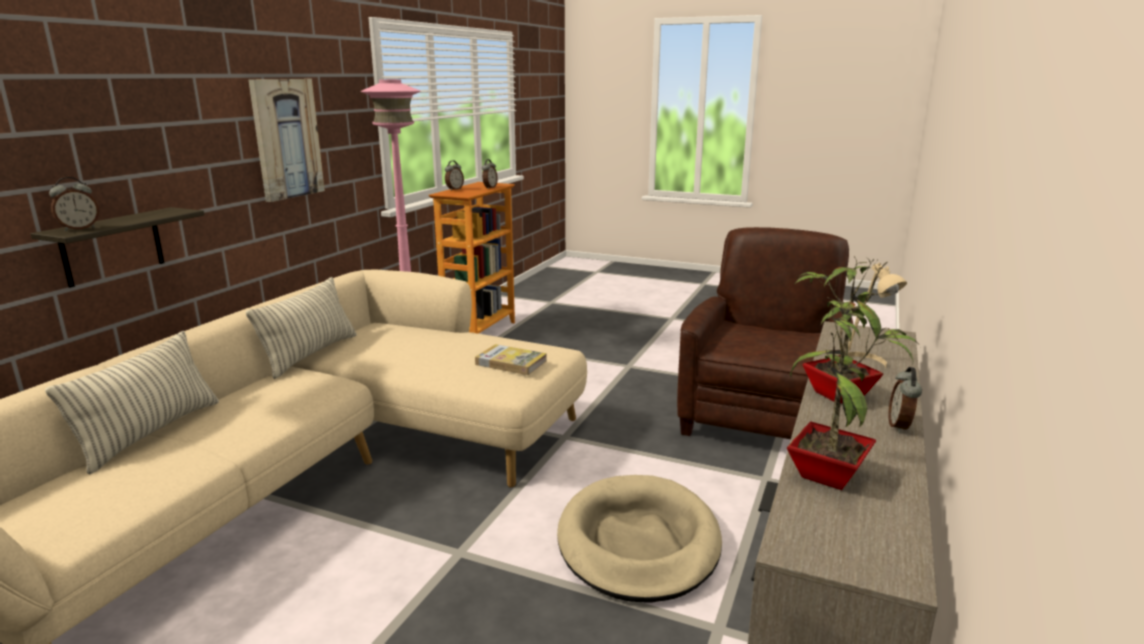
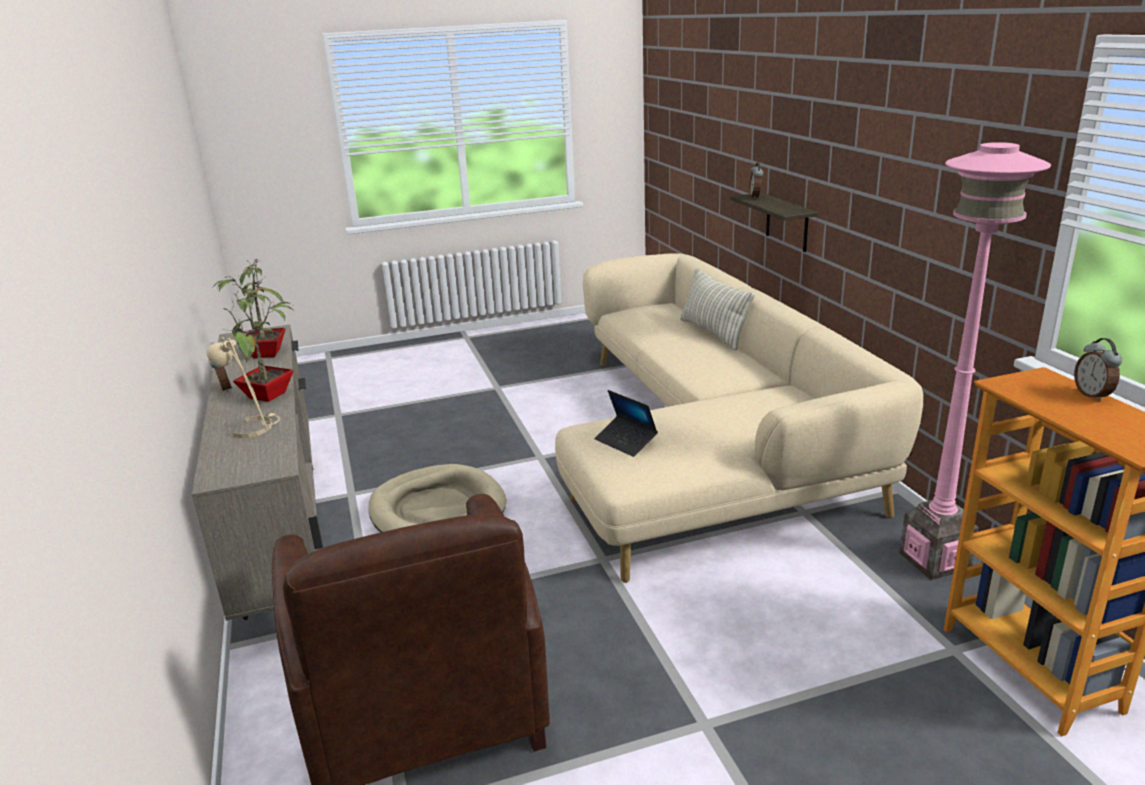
camera: 140 degrees right, 5 degrees up
(286, 139) = (916, 190): picture -> none
(310, 355) = (792, 388): pillow -> none
(489, 188) = (1088, 425): alarm clock -> none
(511, 362) = (626, 442): book -> laptop

